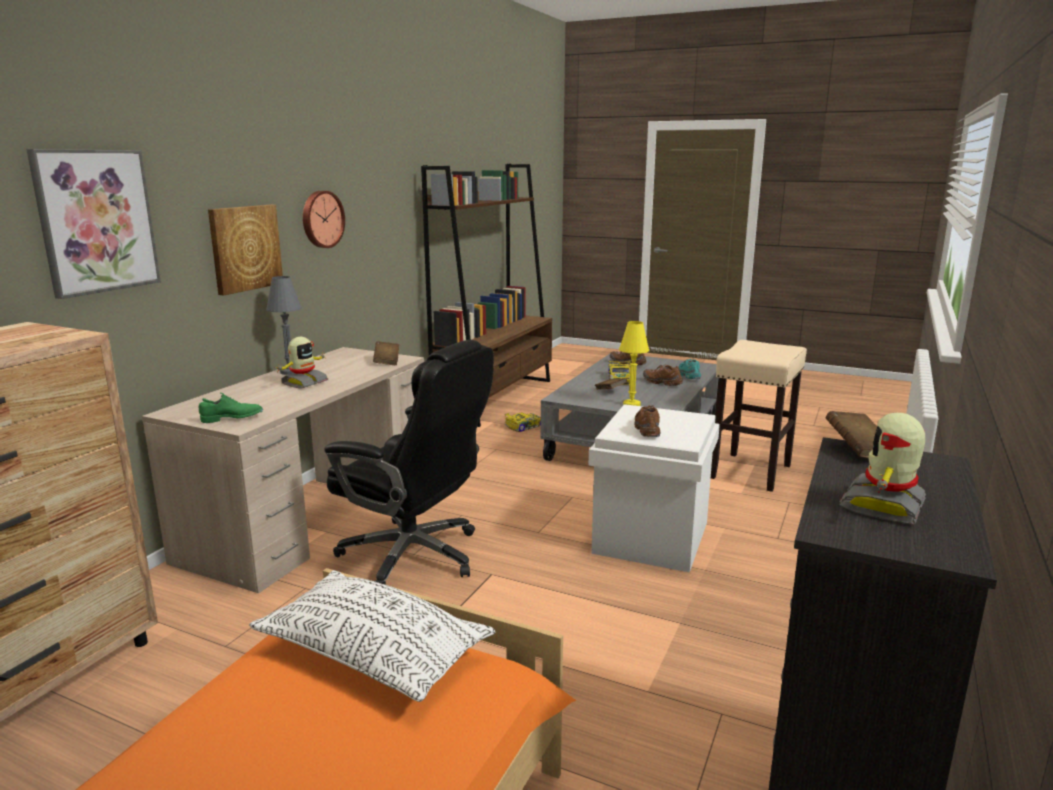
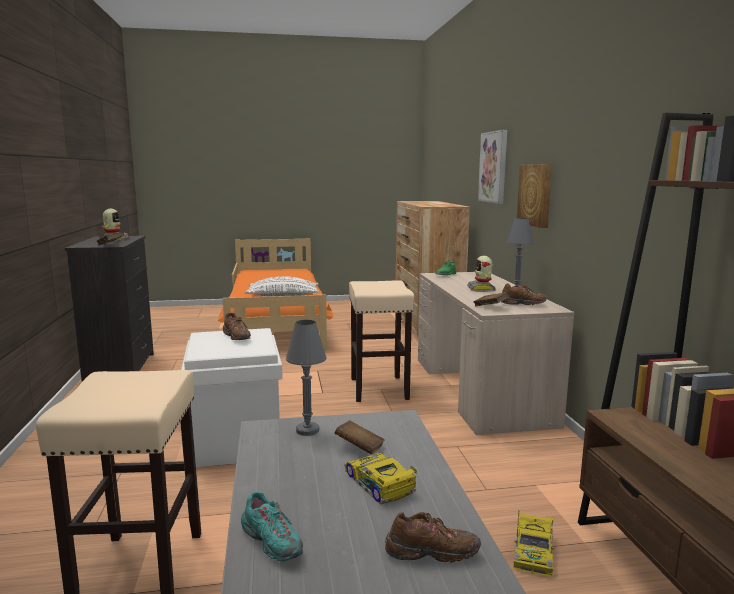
camera: 145 degrees right, 5 degrees down
(321, 219) = (584, 181): wall clock -> none
(414, 556) = (378, 388): black office chair -> beige stool
(631, 404) = (307, 430): yellow table lamp -> grey table lamp
(662, 383) = (306, 496): brown shoe -> brown shoe (522, 304)

